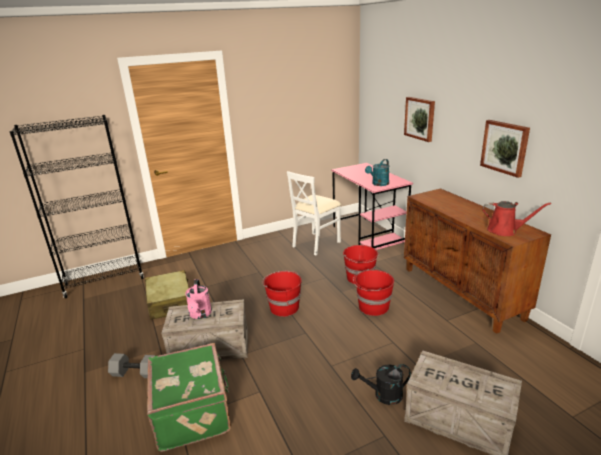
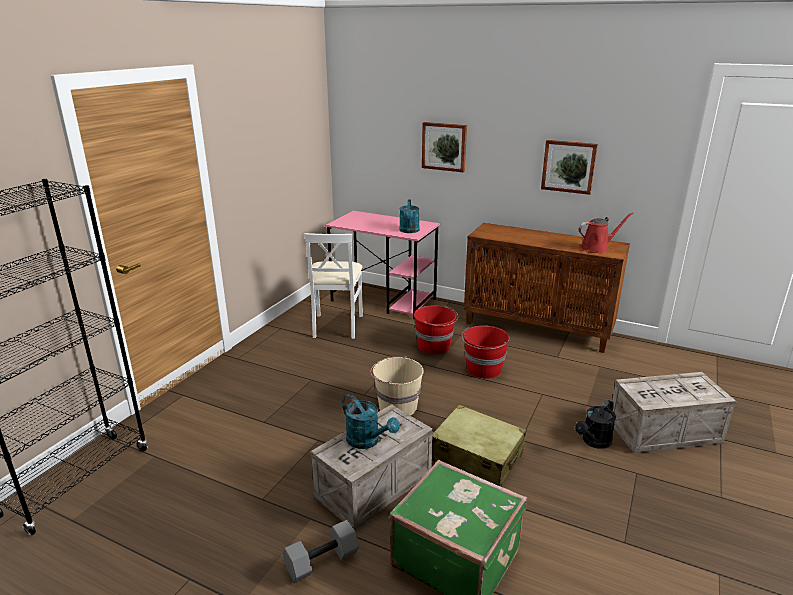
camera: 40 degrees left, 0 degrees up
(170, 302) = (239, 461): beige suitcase -> beige suitcase (476, 457)
(200, 314) = (367, 441): pink watering can -> turquoise watering can
(284, 307) = (397, 406): red bucket -> beige bucket

